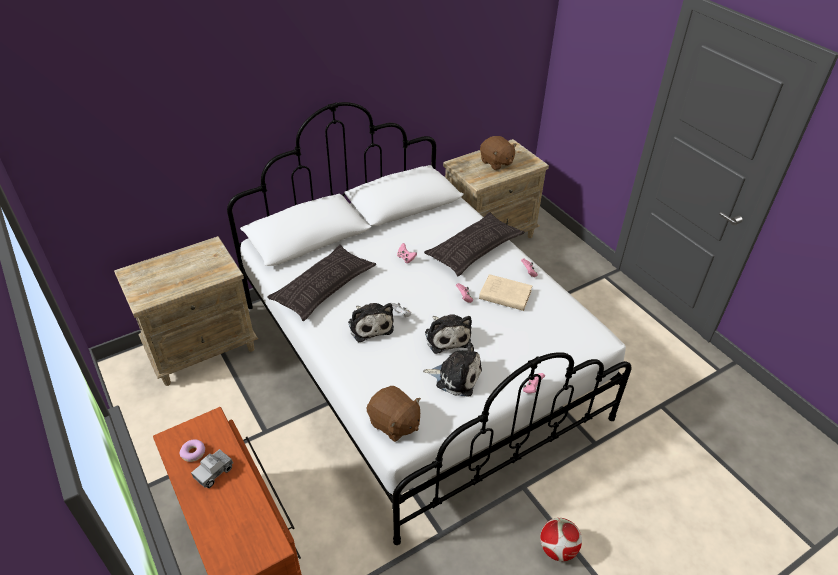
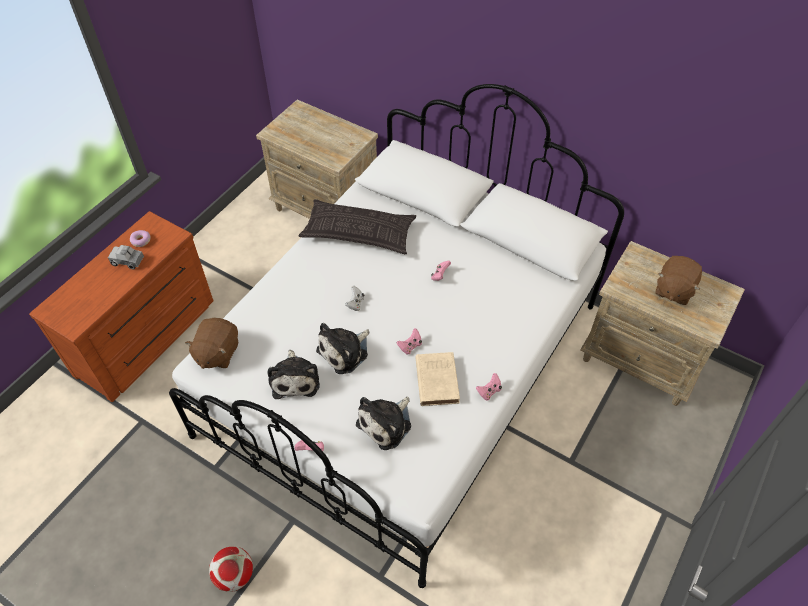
camera: 65 degrees right, 10 degrees up
(370, 325) = (328, 286): plush toy -> plush toy (386, 423)
(474, 249) = (495, 327): pillow -> none

